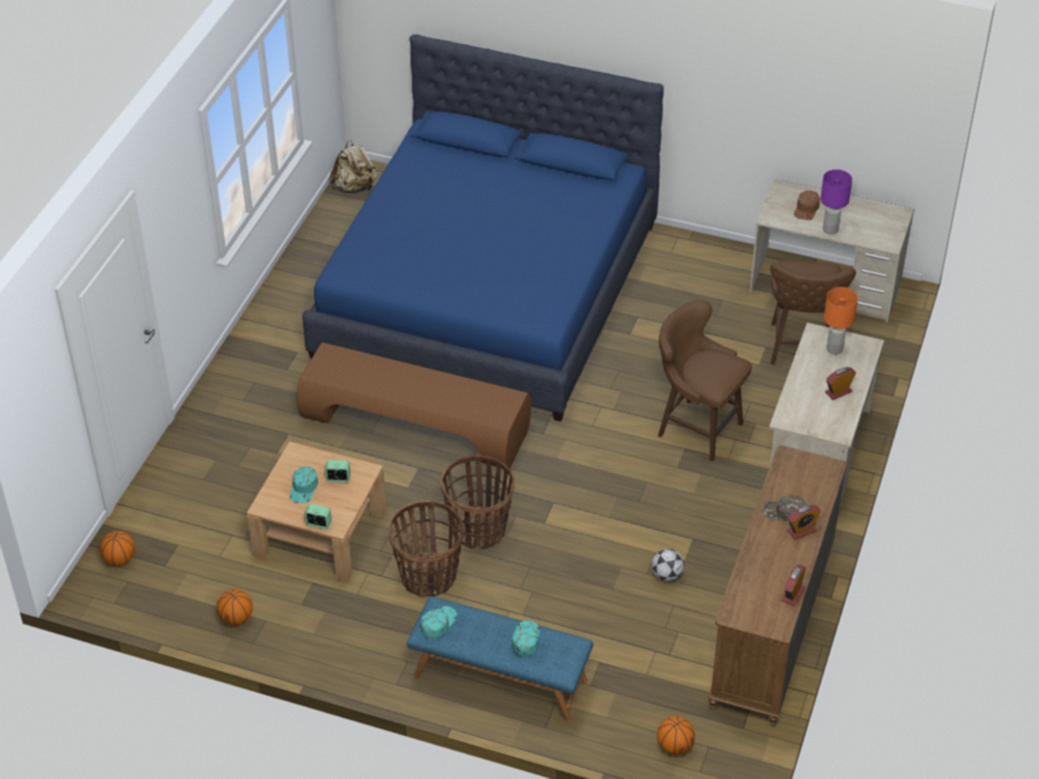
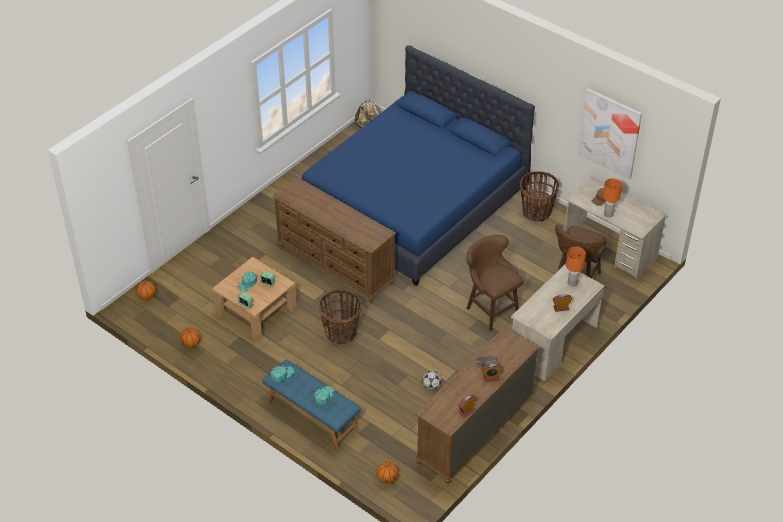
camera: 20 degrees right, 0 degrees up
(415, 424) = (335, 266): brown bench -> brown dresser
(428, 577) = (301, 351): basket -> basket (536, 212)
(803, 100) = (610, 133): none -> picture
(830, 229) = (608, 214): purple table lamp -> orange table lamp

